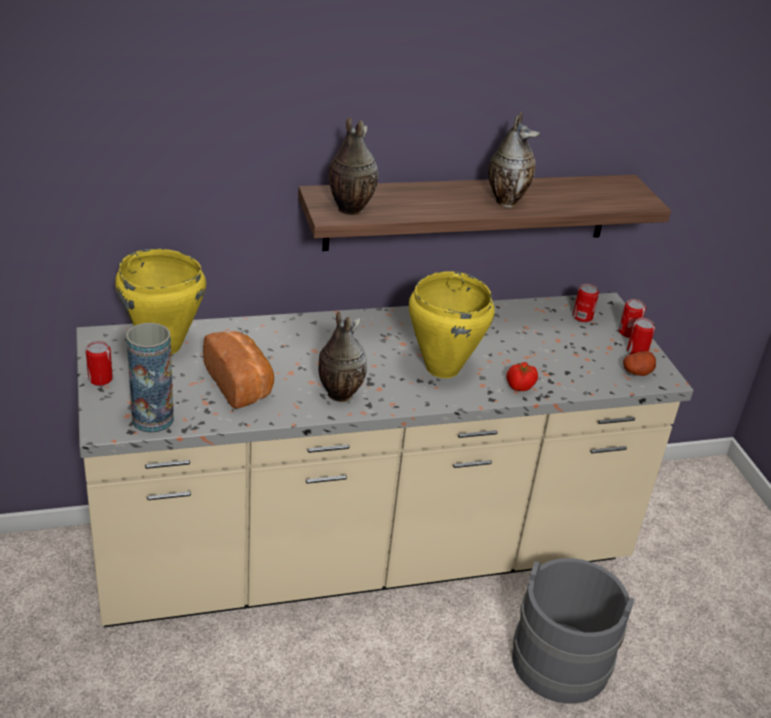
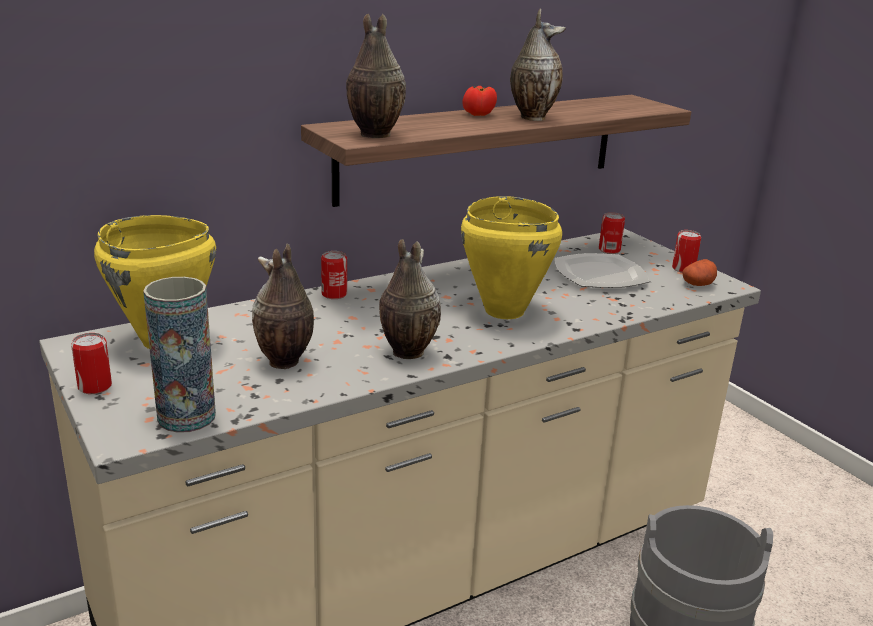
camera: 15 degrees left, 10 degrees down
(241, 384) = (283, 362): bread -> vase
(519, 386) = (595, 313): tomato -> tomato (478, 114)
(552, 345) = (599, 275): none -> plate
(628, 332) = (662, 255): can -> can (334, 294)

